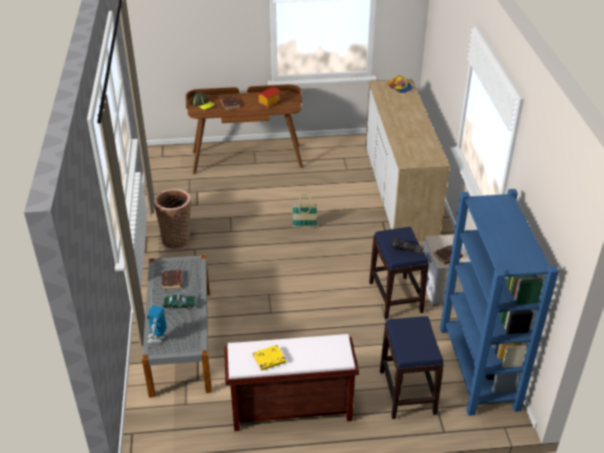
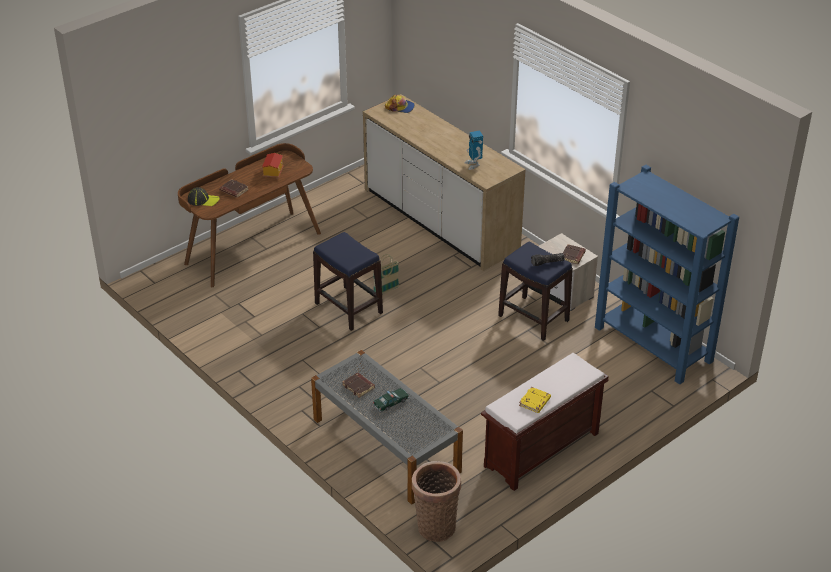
camera: 35 degrees left, 0 degrees up
(158, 338) = (405, 438): toy robot -> toy robot (473, 165)
(177, 238) = (272, 358): basket -> basket (435, 525)
(407, 392) = (618, 390): stool -> stool (348, 308)

